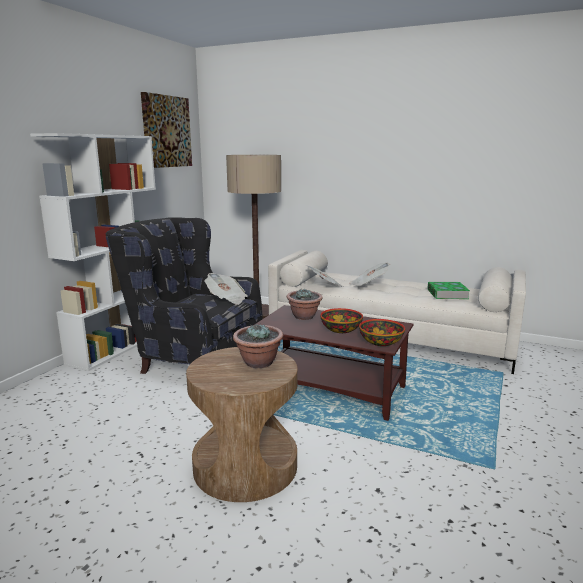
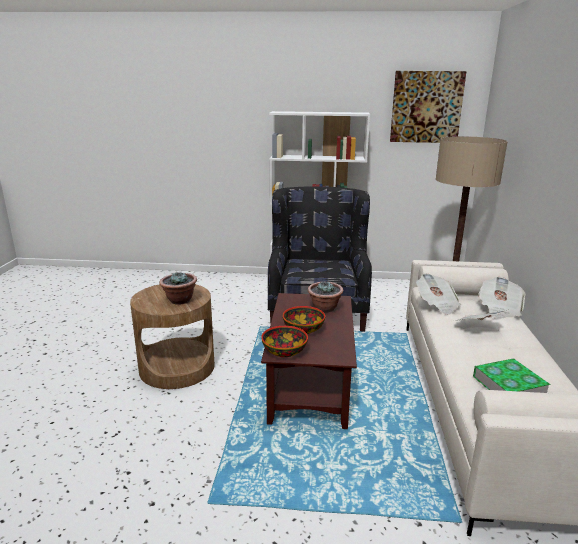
camera: 70 degrees right, 5 degrees up
(227, 299) = (337, 272): newspaper -> newspaper (499, 309)

